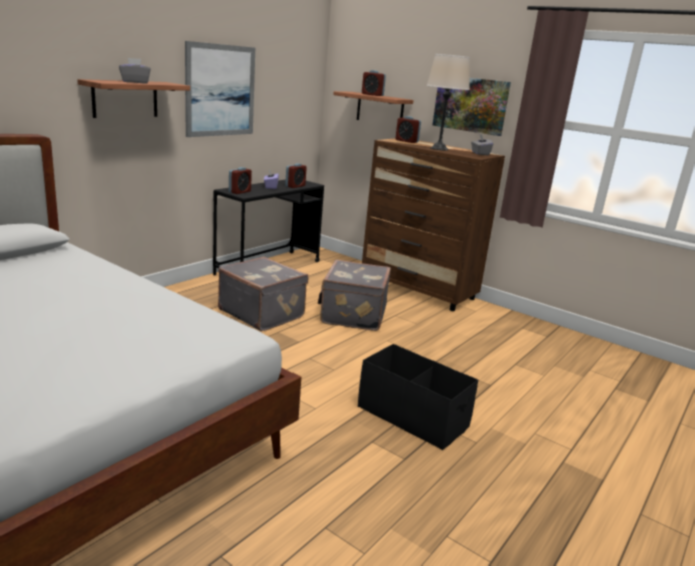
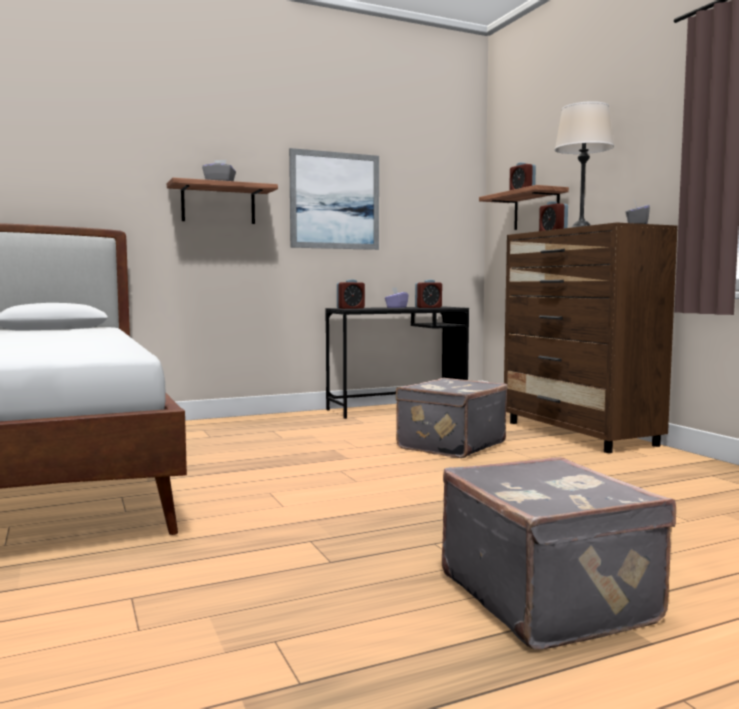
camera: 30 degrees right, 15 degrees down
(262, 313) = (338, 436): grey suitcase -> grey suitcase (549, 597)
(413, 416) = (402, 529): black storage box -> none
(470, 104) = (630, 171): picture -> none

